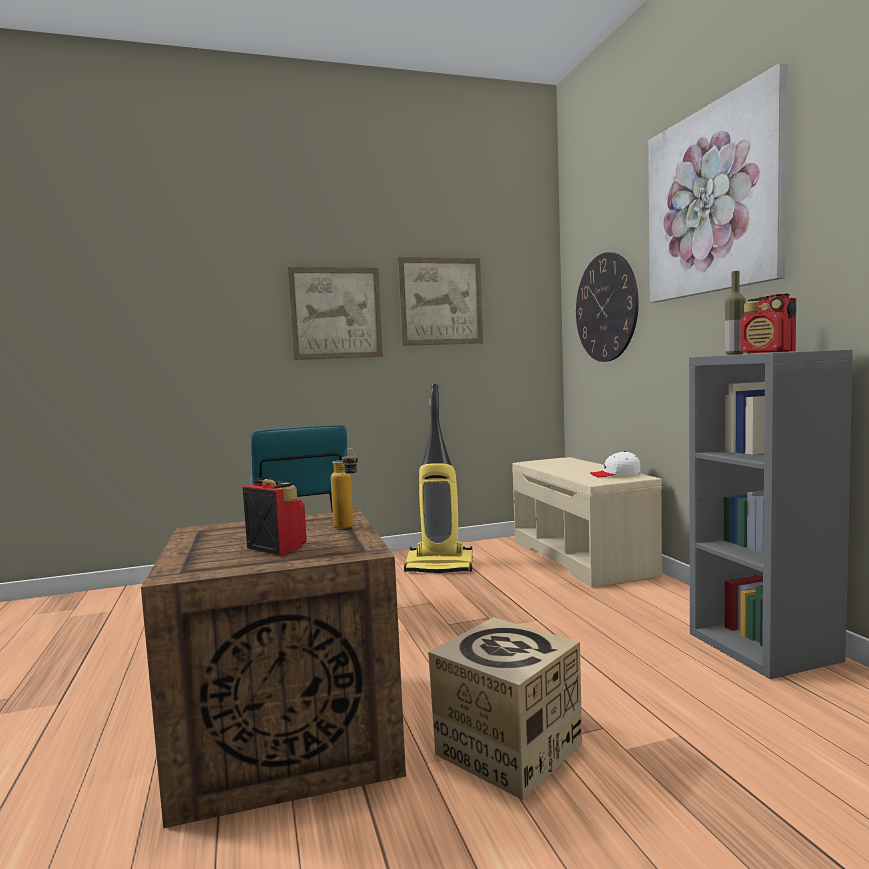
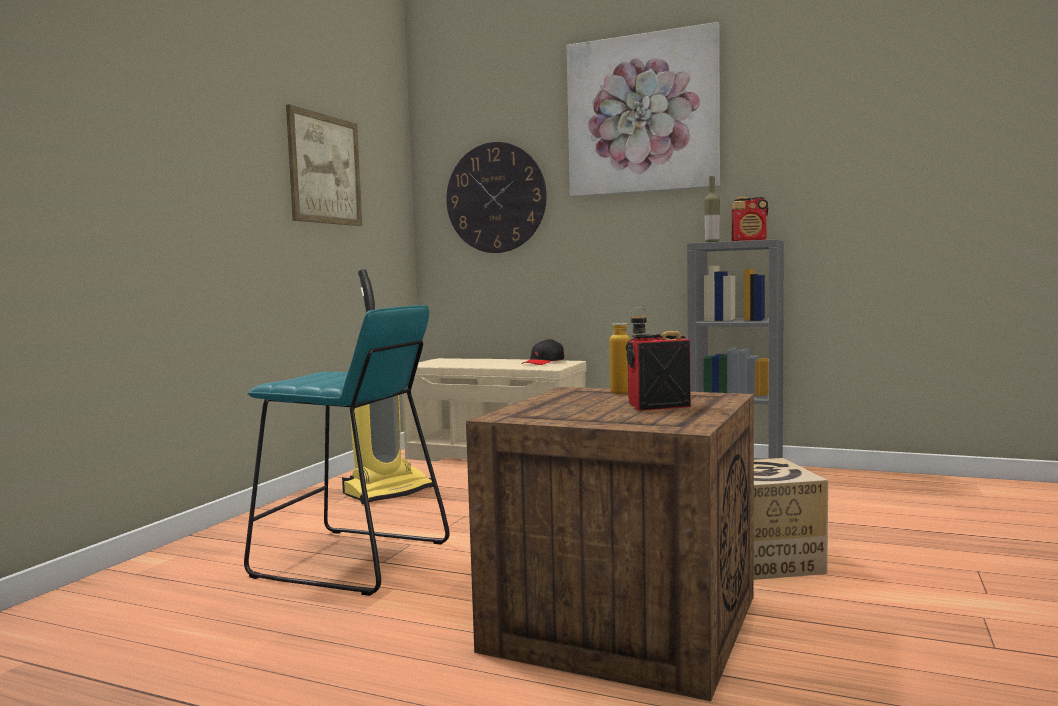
camera: 50 degrees left, 0 degrees up
(336, 313) = (227, 167): picture -> none
(615, 474) = (543, 362): white cap -> black cap

